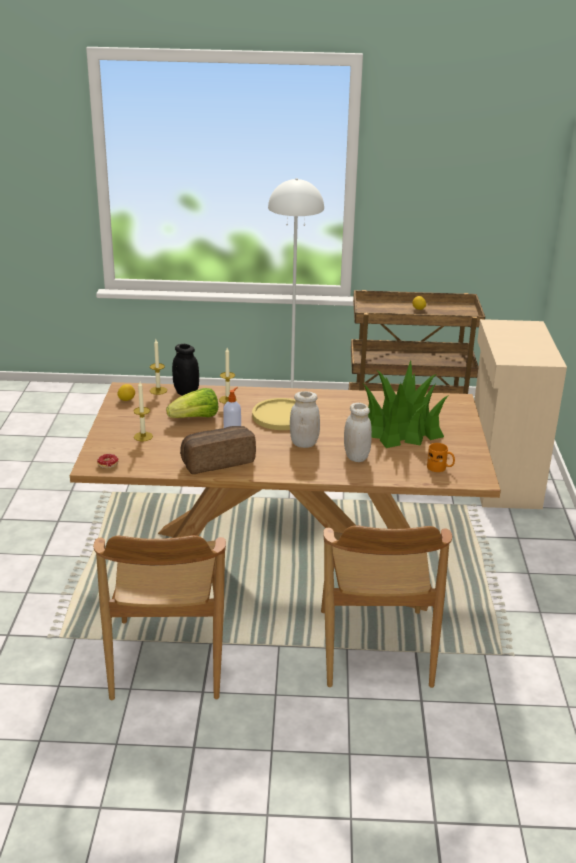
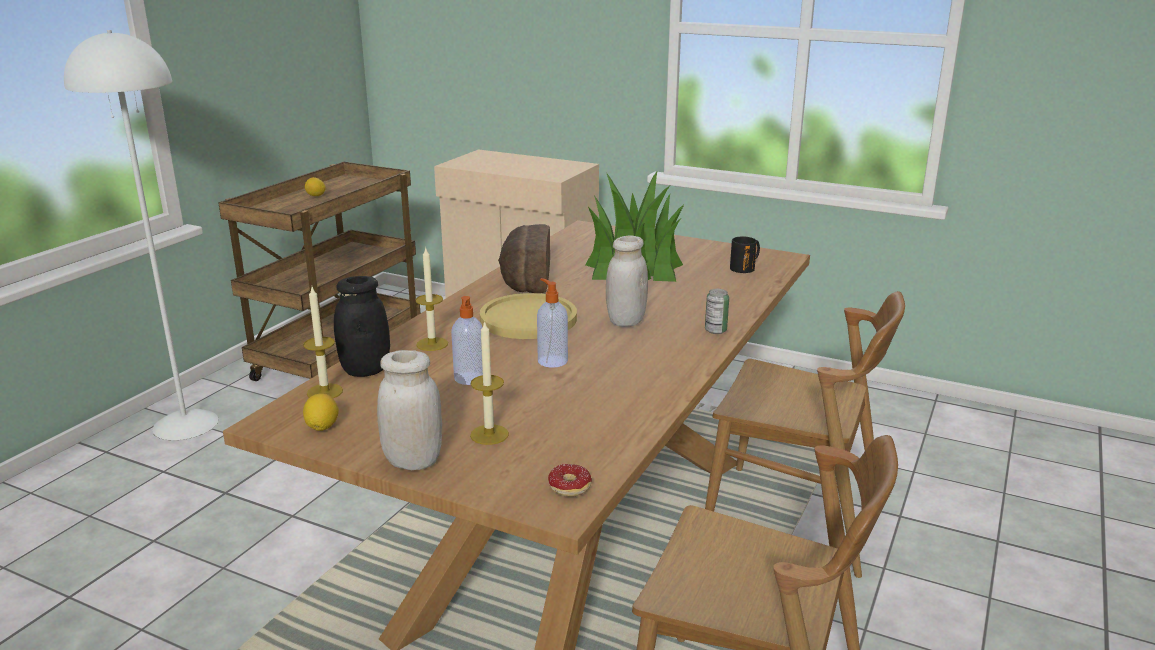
camera: 65 degrees left, 5 degrees down
(195, 418) = (469, 378): lettuce -> soap dispenser
(217, 461) = (632, 387): bread -> bread (524, 278)
(315, 473) = (715, 330): none -> can
(356, 457) = (687, 300): white jar -> white jar (413, 461)
(440, 468) = (745, 267): orange mug -> black mug

